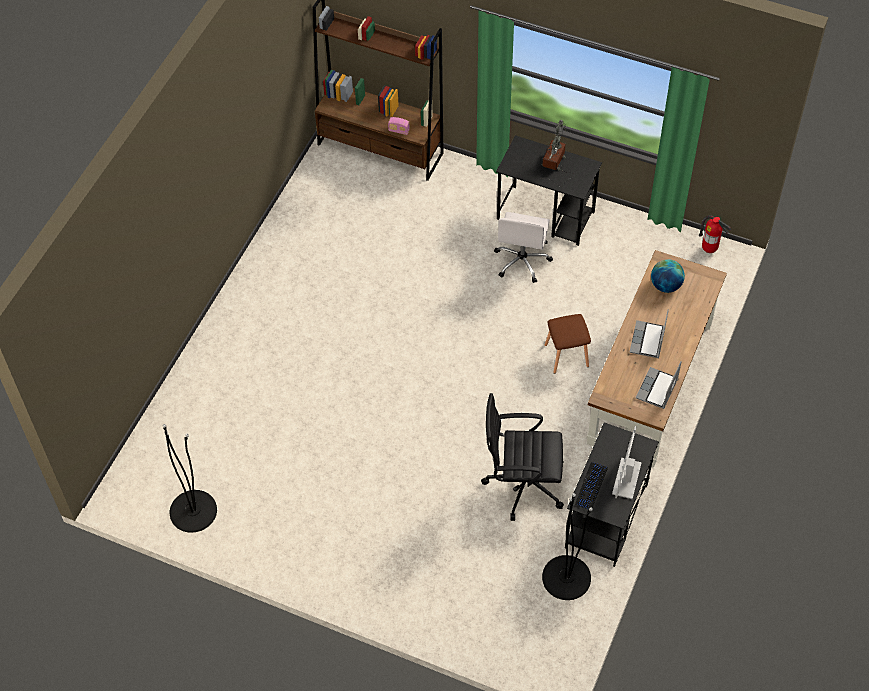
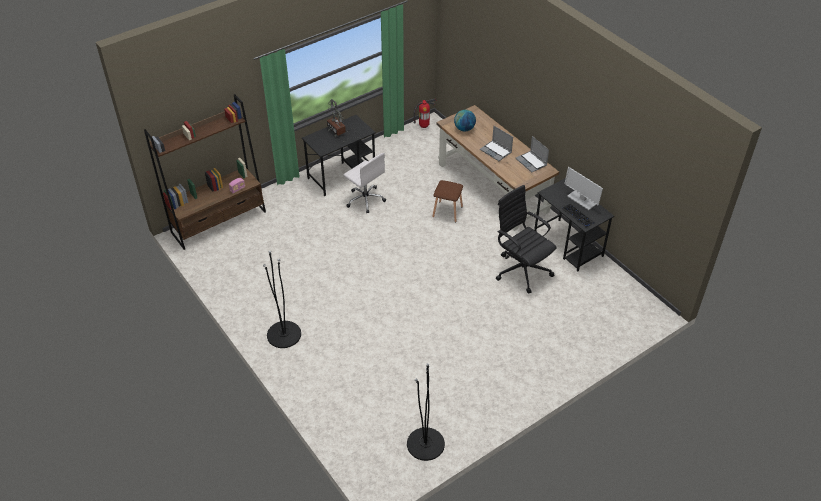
camera: 60 degrees left, 10 degrees down
(522, 483) = (521, 269): black office chair -> black office chair turned 105 degrees clockwise
(566, 577) = (598, 279): black floor lamp -> black floor lamp (284, 334)

